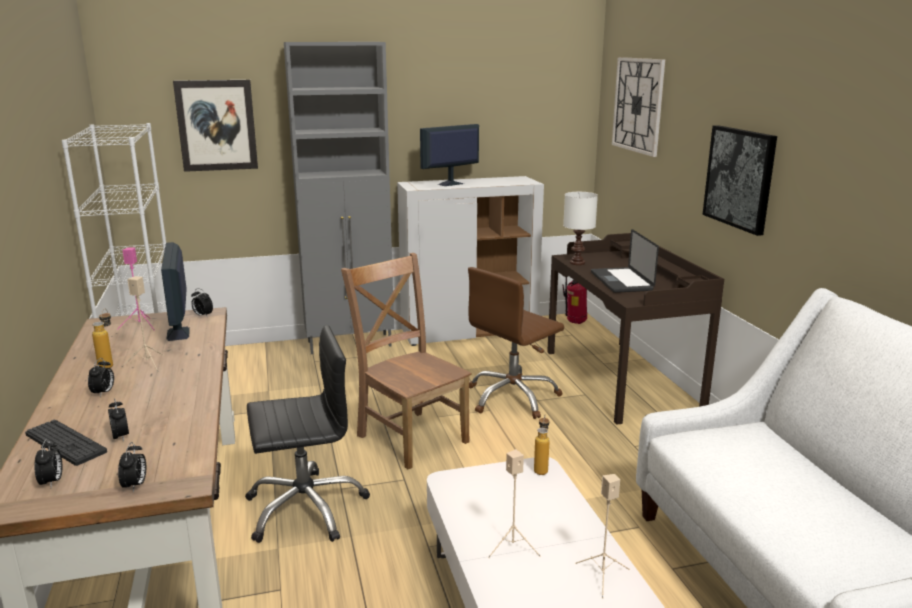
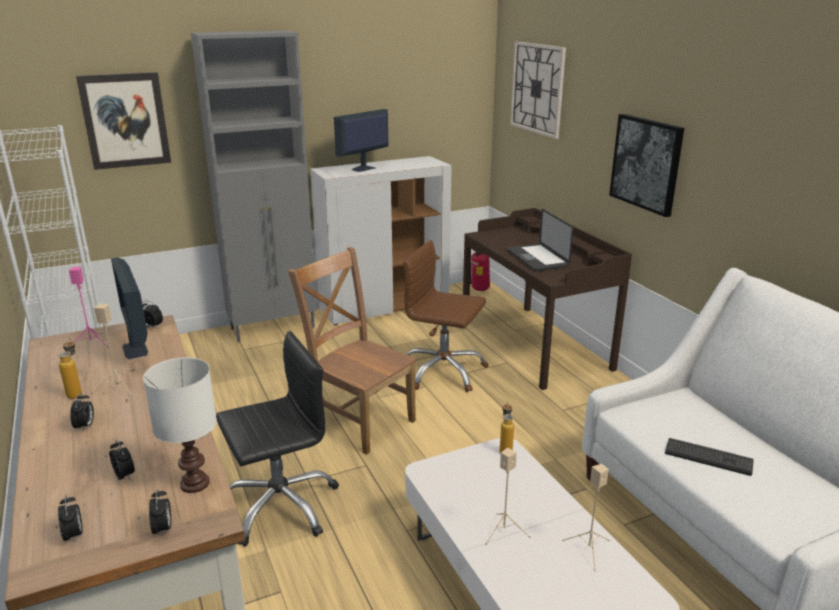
camera: 10 degrees left, 5 degrees up
(65, 443) = (69, 489): keyboard -> keyboard (708, 457)
(513, 397) = (443, 371): brown office chair -> brown office chair turned 75 degrees clockwise
(576, 263) = (490, 240): white table lamp -> white table lamp (193, 483)

